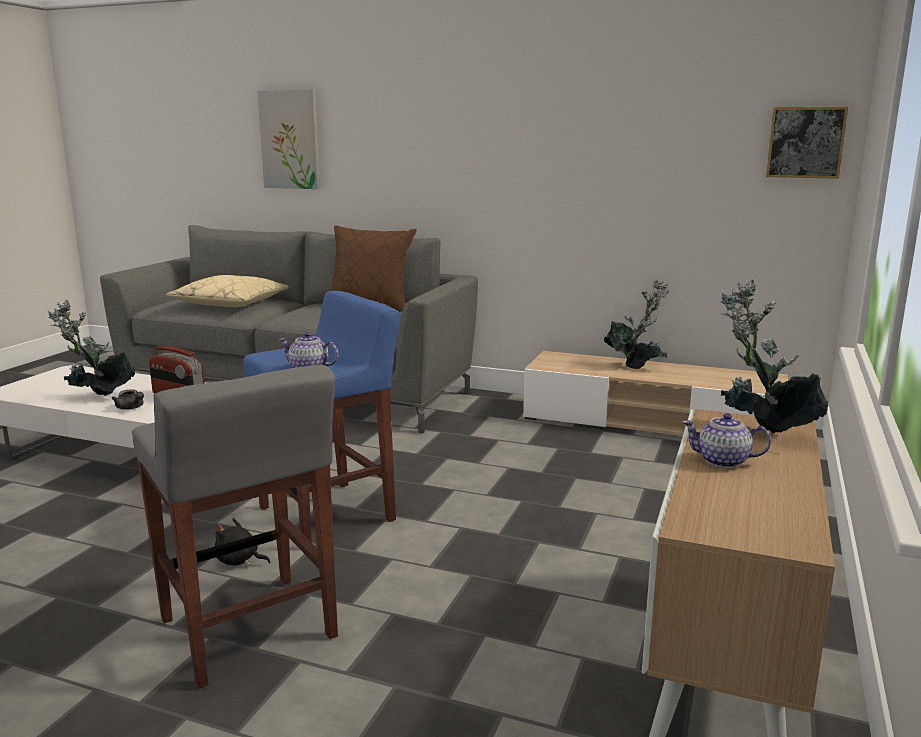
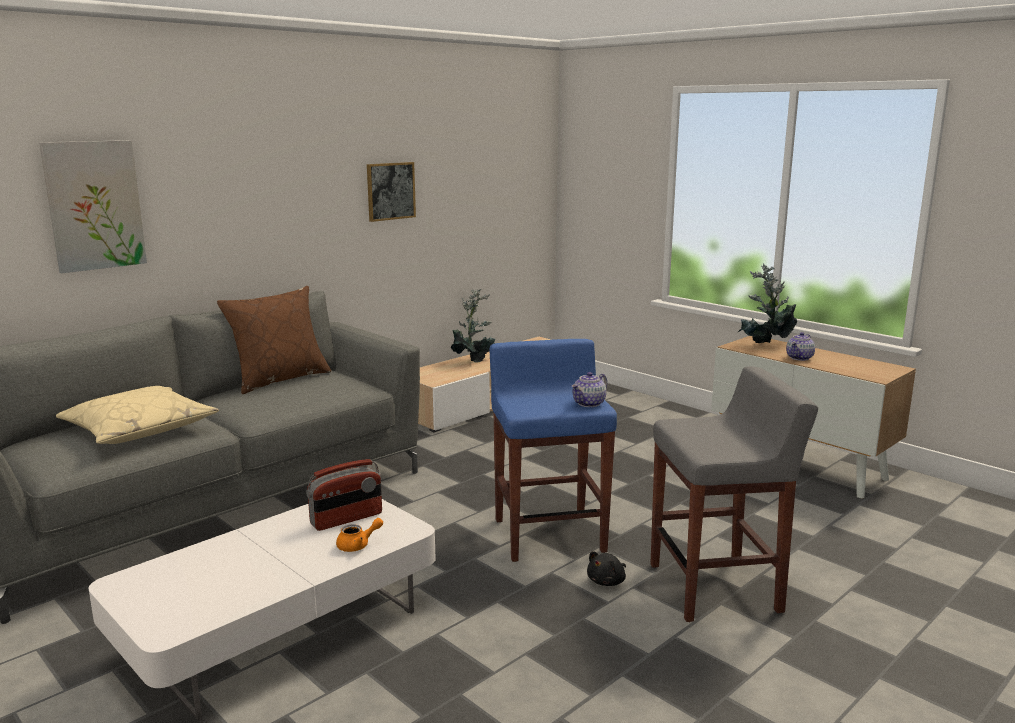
camera: 65 degrees left, 0 degrees up
(98, 398) = (294, 564): potted plant -> none
(131, 408) = (358, 545): grey teapot -> orange teapot
(805, 142) = (533, 174): picture -> picture (390, 191)

